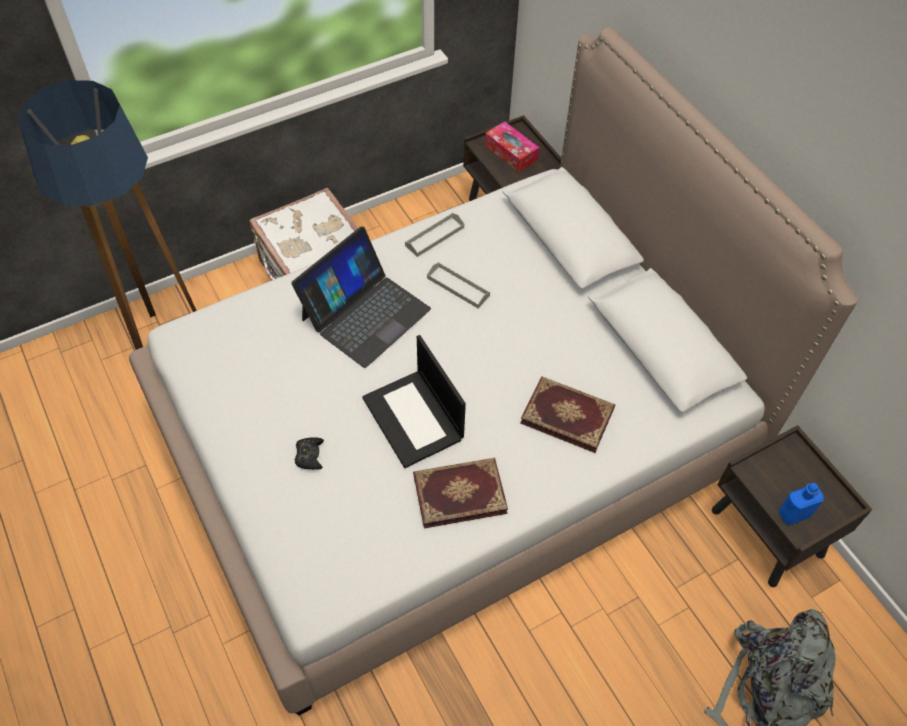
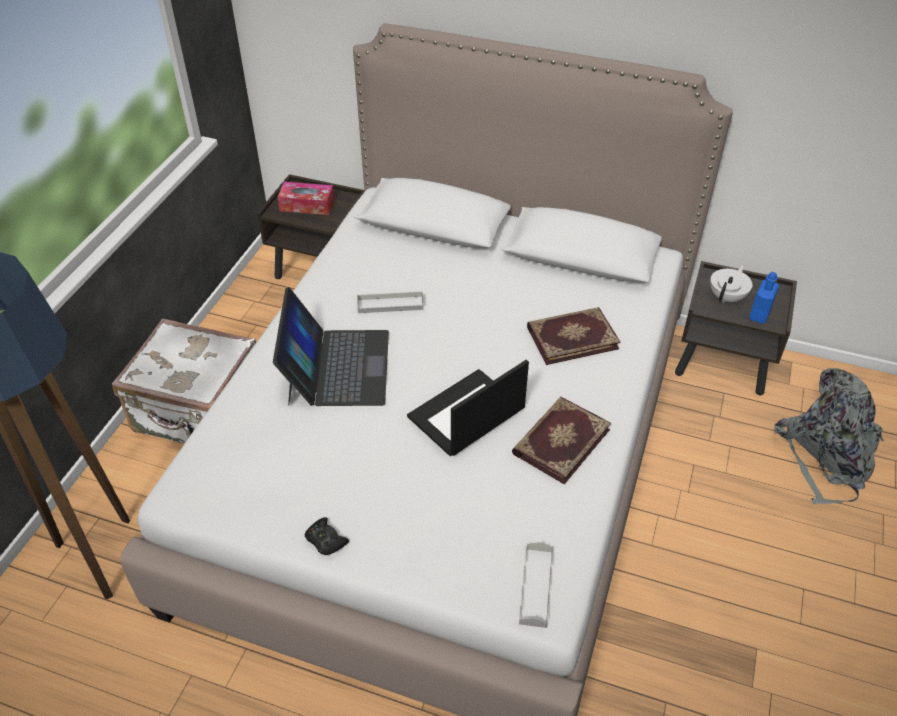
camera: 40 degrees left, 10 degrees down
(309, 455) = (412, 500): black game controller -> black game controller (325, 540)
(414, 419) = (466, 414): laptop -> laptop turned 120 degrees clockwise
(434, 236) = (329, 281): grey tray -> grey tray (536, 586)
(783, 476) = (727, 297): none -> white teapot

